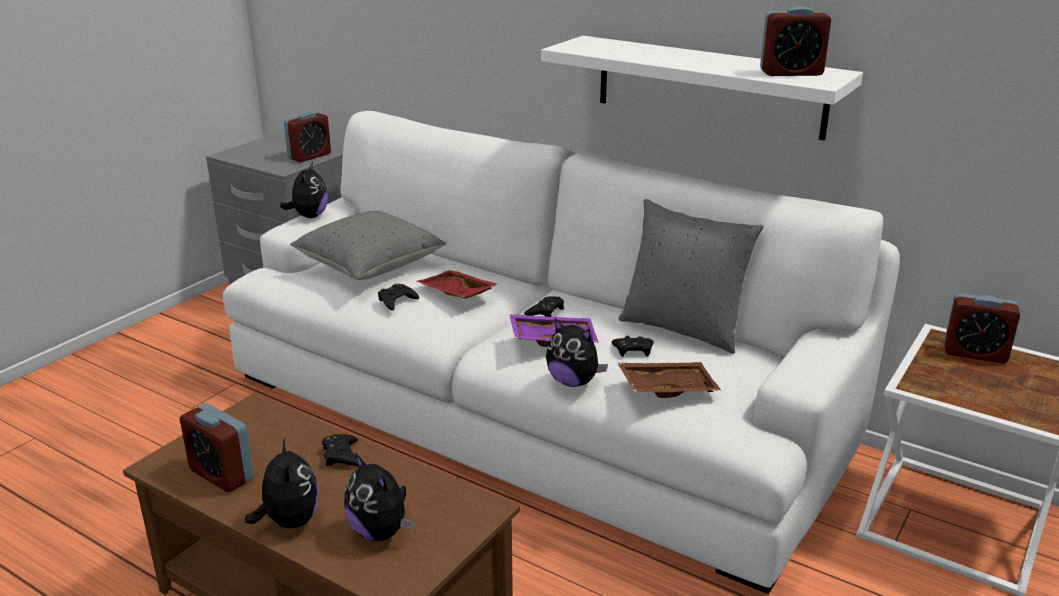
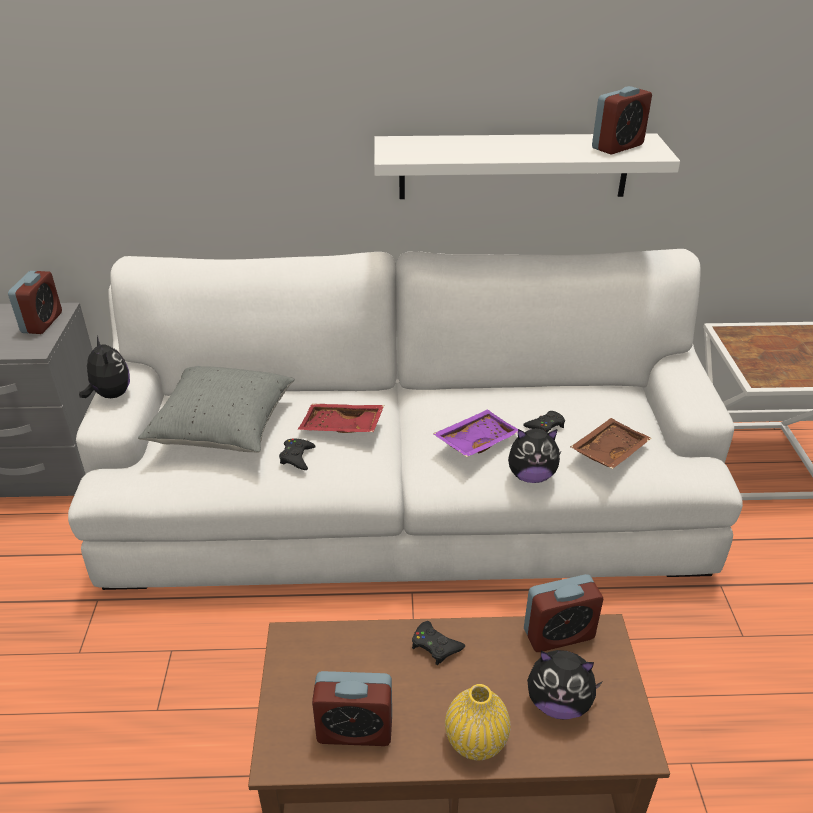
camera: 35 degrees left, 10 degrees up
(289, 521) = (475, 740): plush toy -> yellow vase
(545, 311) = (436, 415): black game controller -> none
(683, 328) = (554, 389): grey pillow -> none
(975, 353) = (757, 338): alarm clock -> alarm clock (558, 634)

